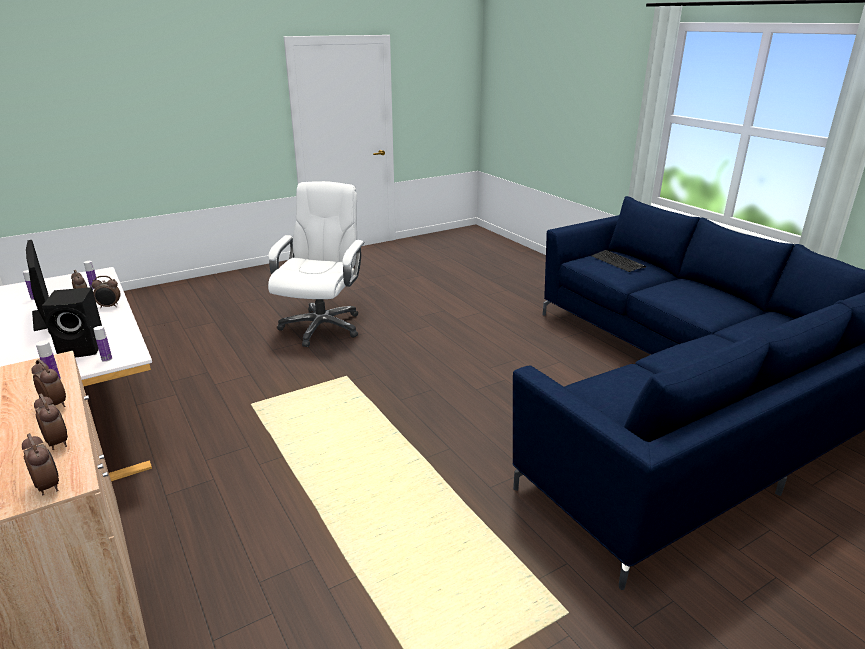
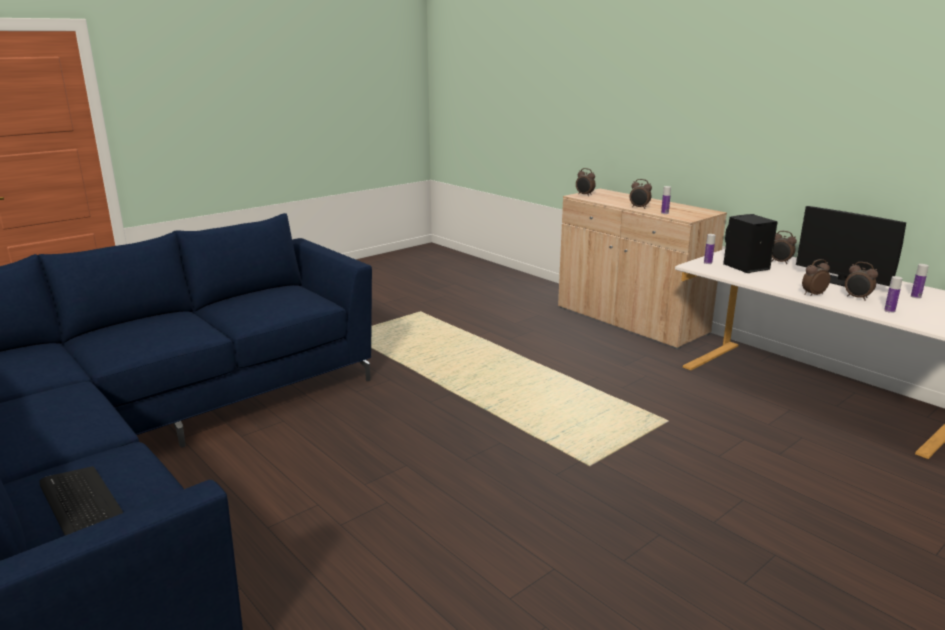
camera: 170 degrees right, 5 degrees down
(58, 442) = (607, 201): alarm clock -> alarm clock (780, 262)
(322, 326) = (721, 565): white office chair -> none

